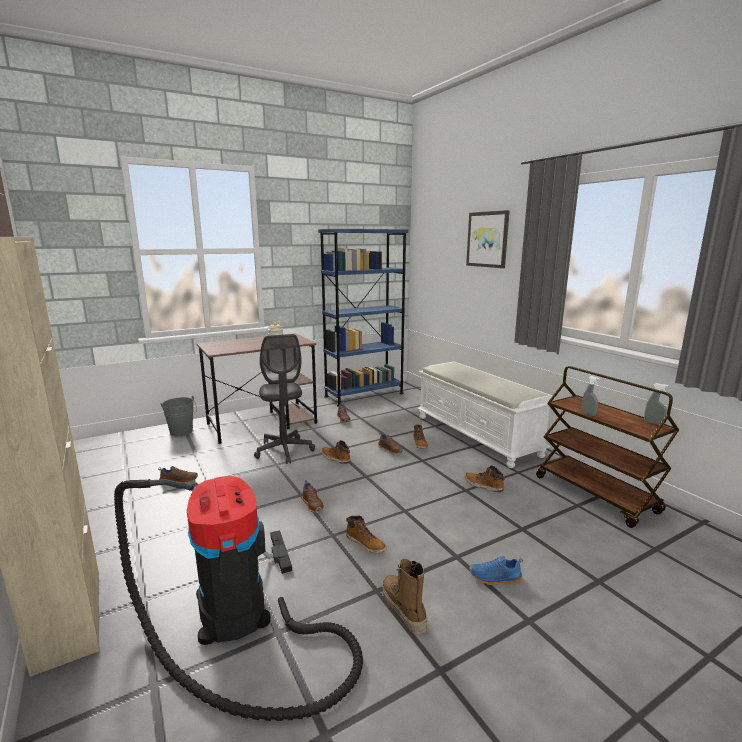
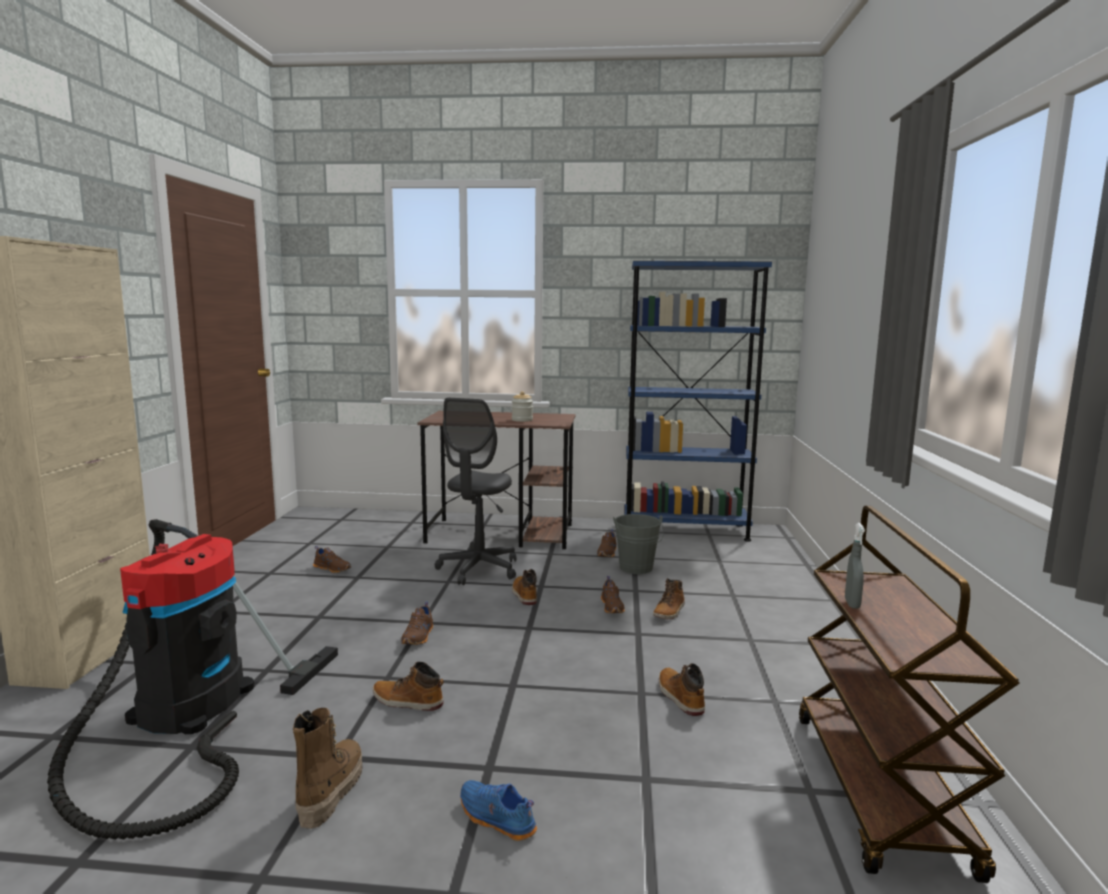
camera: 35 degrees right, 5 degrees down
(182, 432) = (406, 523): grey bucket -> grey bucket (637, 569)
(366, 543) = (407, 702): boot -> boot turned 120 degrees clockwise
(477, 435) = (786, 627): white bench -> none
(487, 239) = (870, 270): picture -> none
(653, 423) = (972, 654): grey spray bottle -> none

